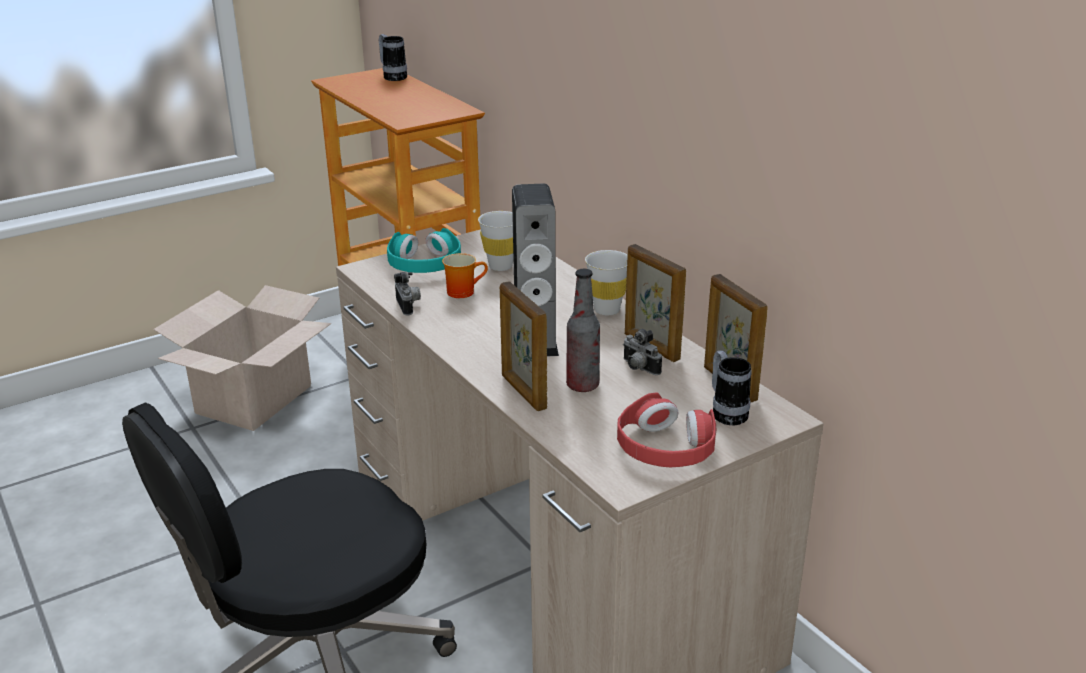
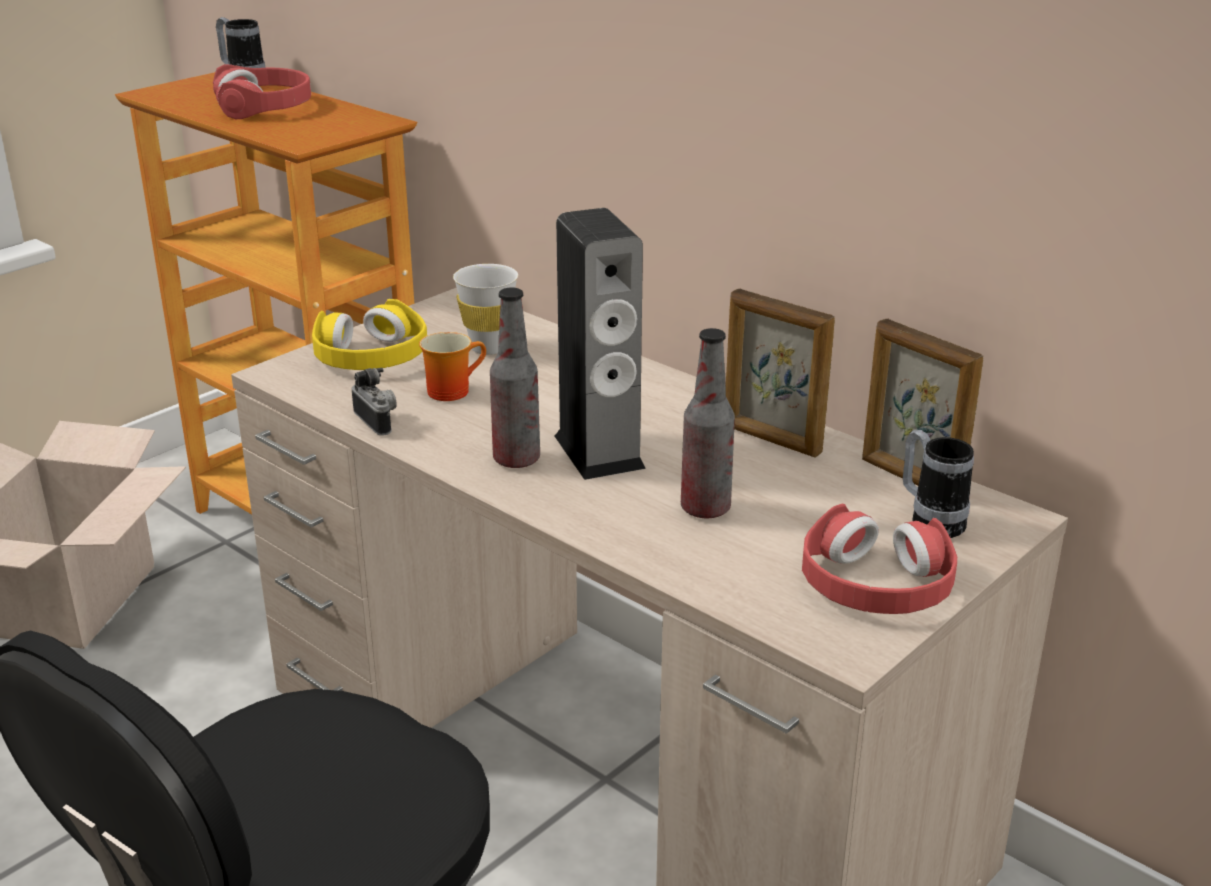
camera: 15 degrees left, 0 degrees up
(396, 95) = (264, 106): none -> red headphones
(425, 264) = (371, 356): turquoise headphones -> yellow headphones
(480, 340) = (516, 459): none -> bottle
(523, 392) = (623, 530): picture frame -> none
(607, 310) = (678, 394): white cup -> none
(638, 368) = (771, 473): camera -> none

